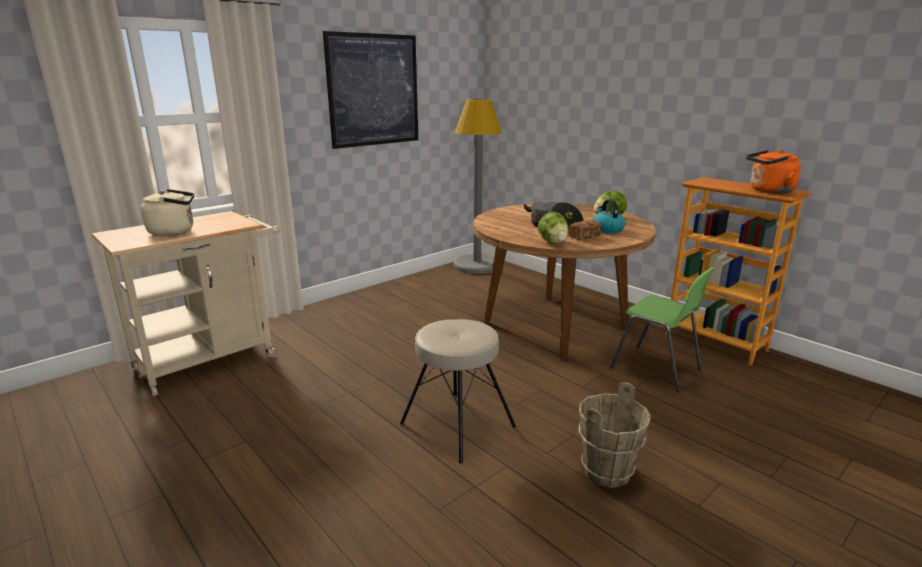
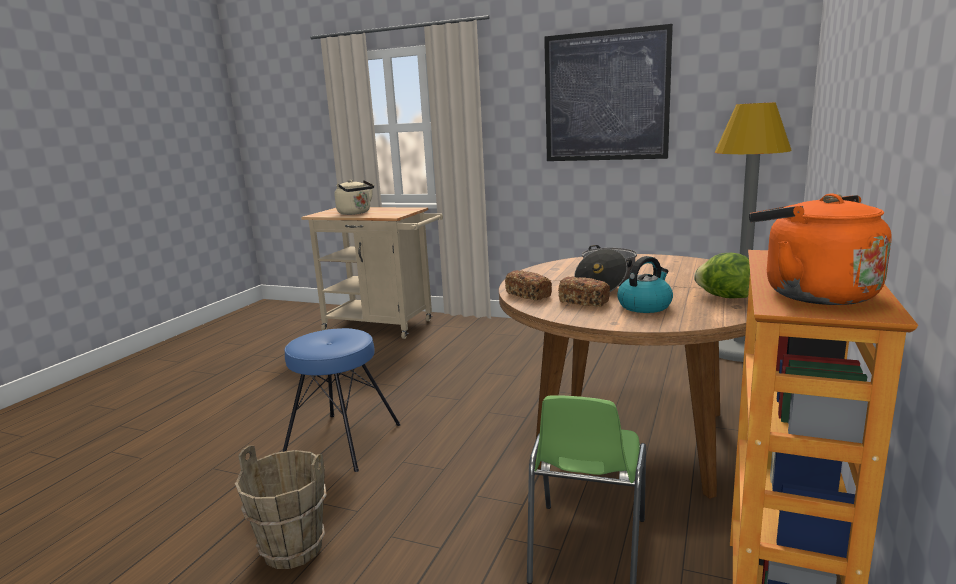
camera: 65 degrees right, 5 degrees down
(457, 425) = (341, 441): beige stool -> blue stool
(553, 243) = (528, 295): lettuce -> bread

